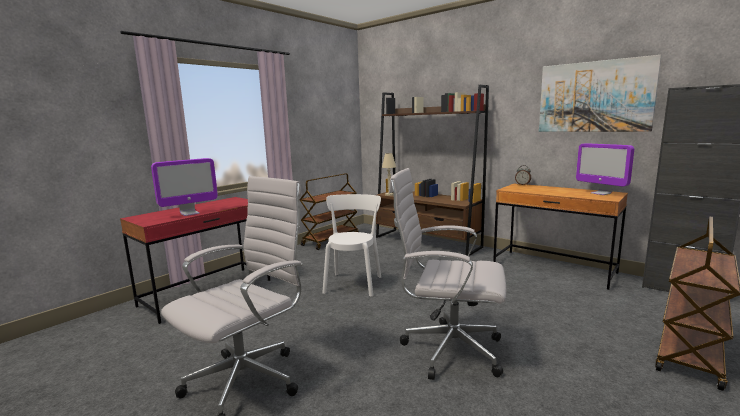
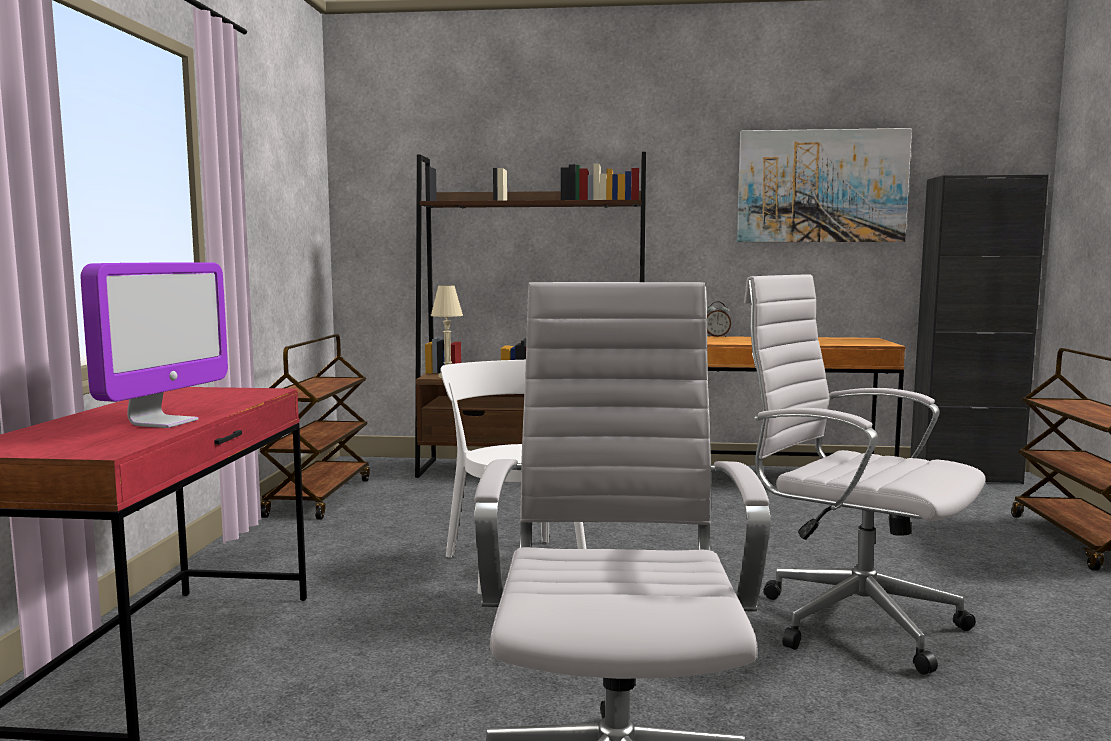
camera: 35 degrees left, 5 degrees down
(447, 350) = (850, 621): white office chair -> white office chair turned 60 degrees clockwise
(601, 193) = (854, 340): monitor -> none

